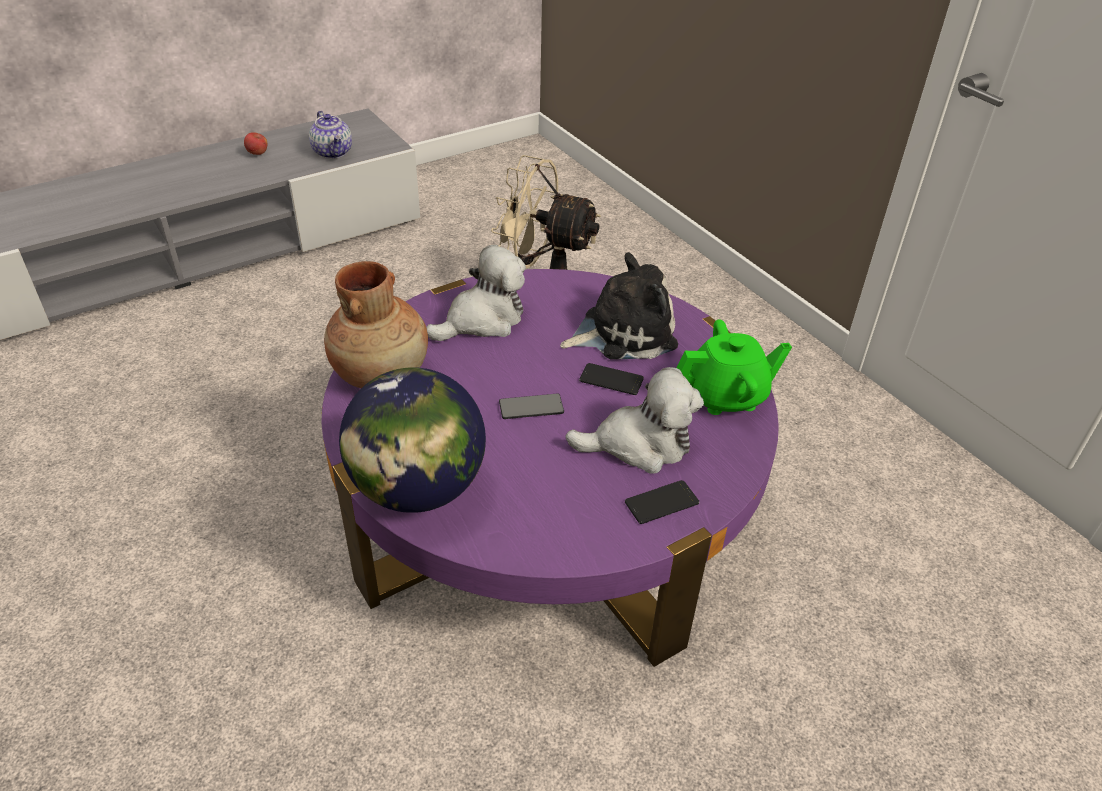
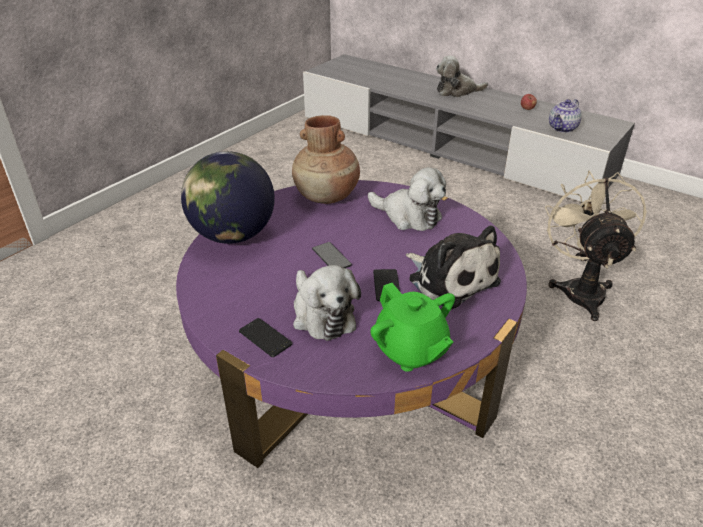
camera: 70 degrees right, 5 degrees down
(138, 181) = (457, 91): none -> plush toy

